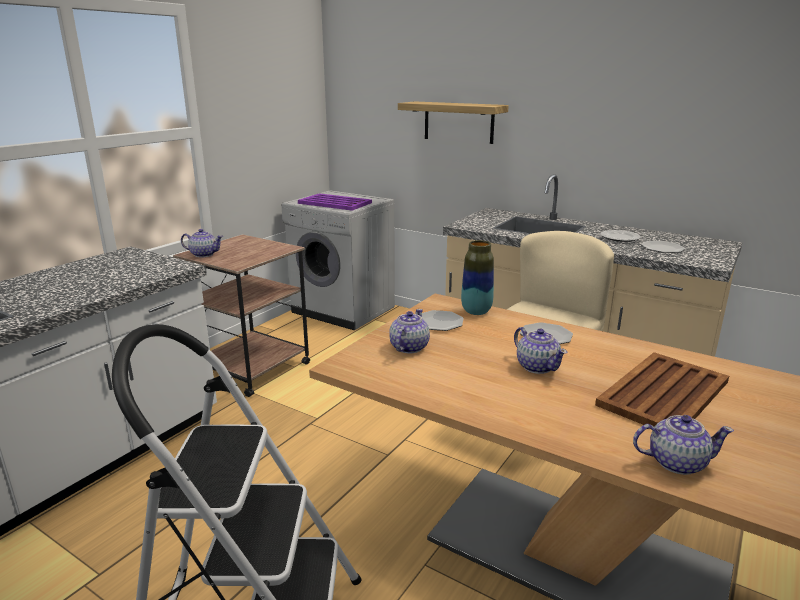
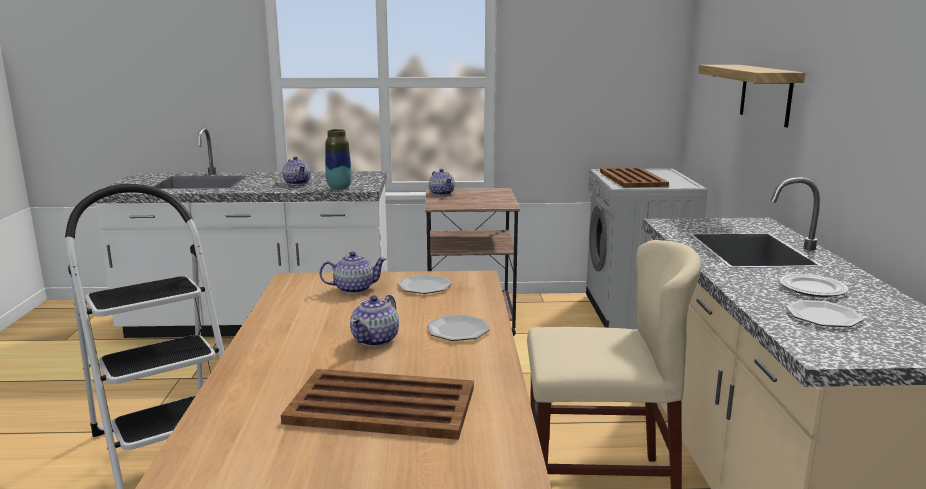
camera: 55 degrees right, 5 degrees down
(335, 203) = (632, 179): purple tray -> brown tray
(476, 311) = (476, 293): vase -> vase (339, 188)
(676, 462) = (230, 428): teapot -> teapot (297, 183)

